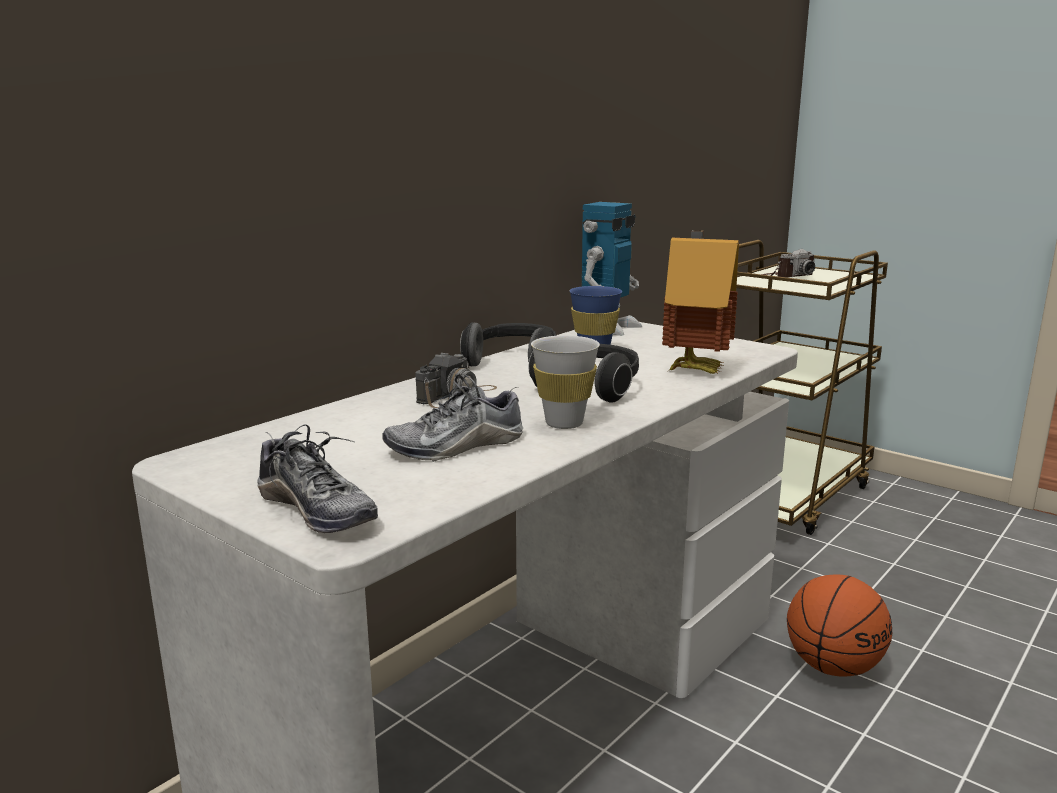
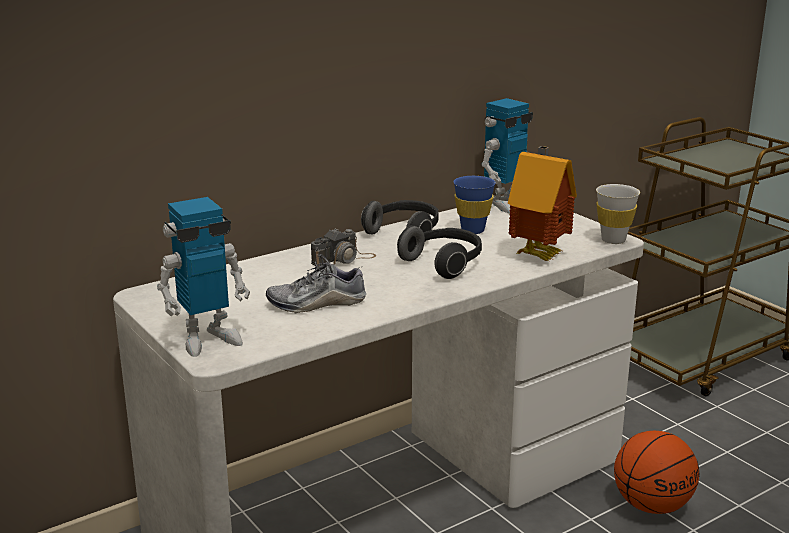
camera: 15 degrees right, 5 degrees up
(317, 510) = (208, 339): shoe -> toy robot
(564, 423) = (401, 293): white cup -> white cup (613, 240)
(787, 276) = (715, 156): camera -> none

